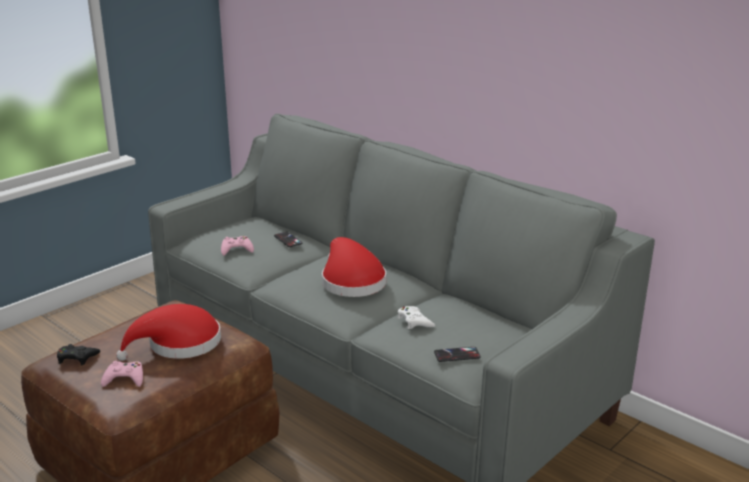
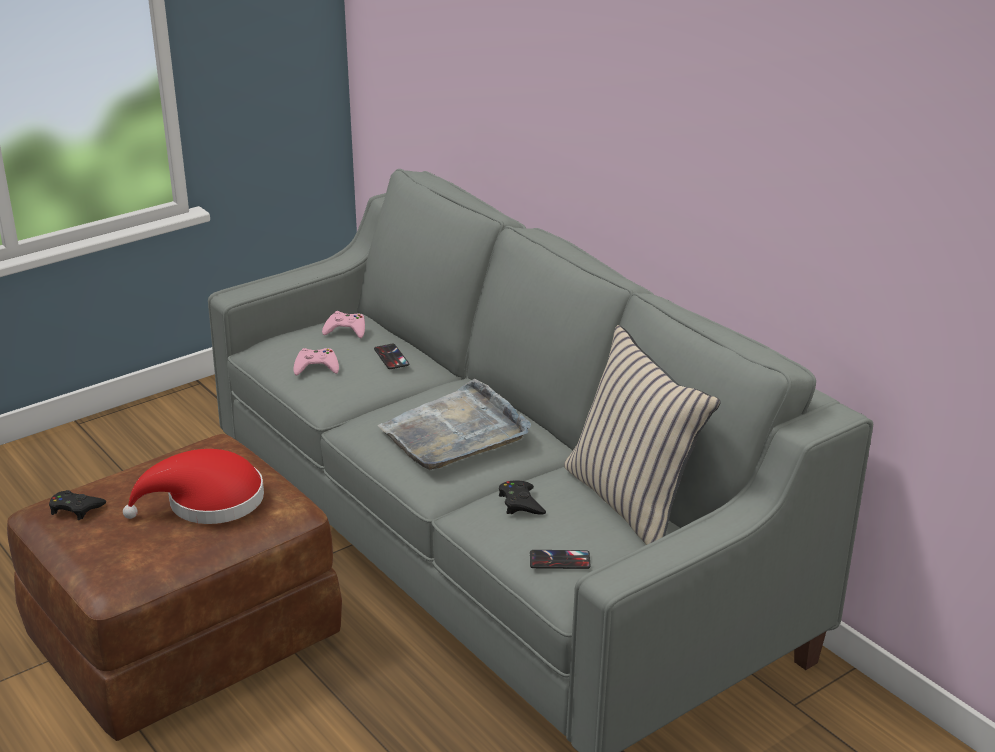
camera: 10 degrees right, 5 degrees up
(125, 378) = (127, 545): pink game controller -> pink game controller (346, 330)
(351, 281) = (455, 432): red hat -> grey tray
(414, 321) = (520, 503): white game controller -> black game controller
(490, 315) = (632, 502): none -> beige pillow

